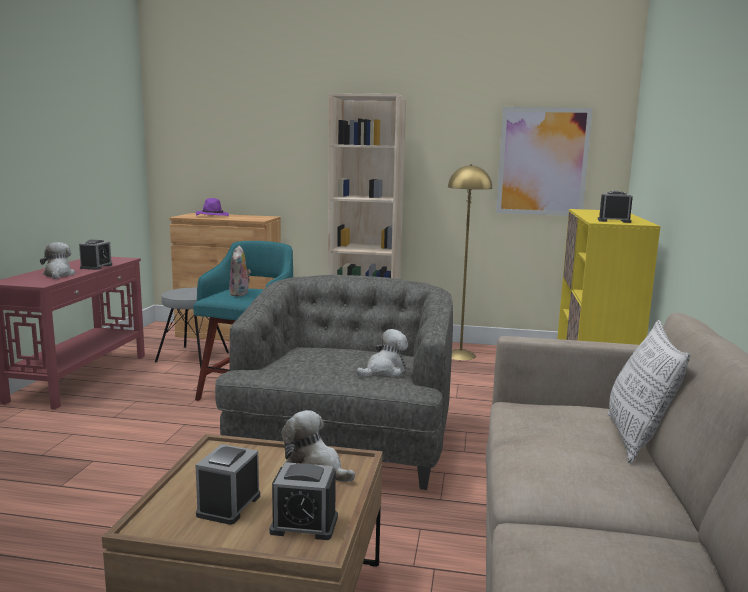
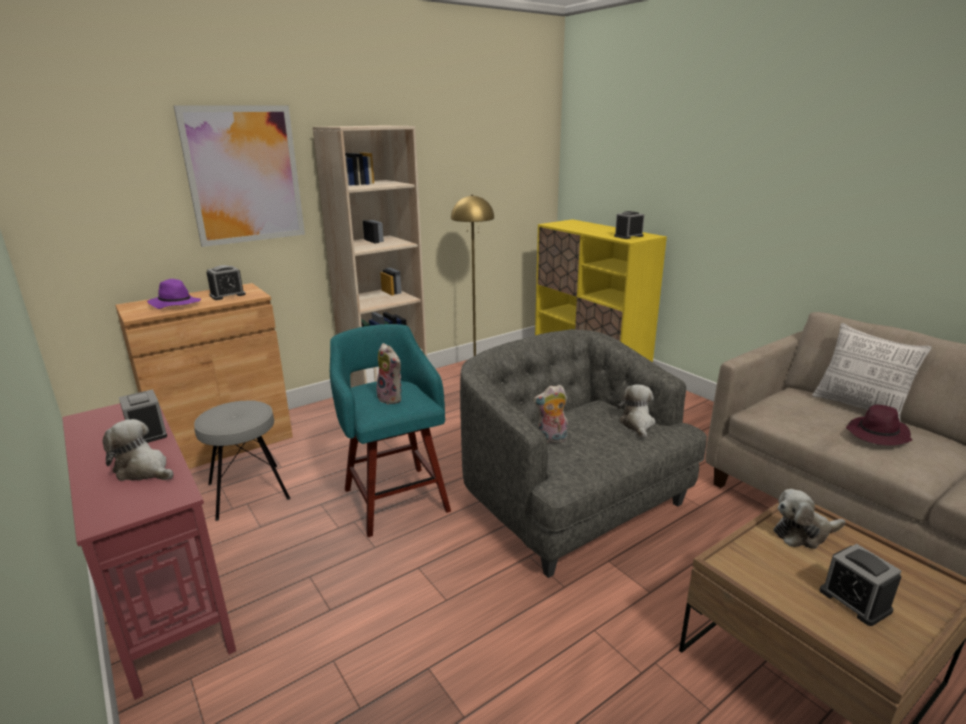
camera: 45 degrees left, 10 degrees up
(301, 355) = (551, 439): none -> plush toy
(304, 524) = (904, 577): alarm clock -> alarm clock (227, 295)
(542, 161) = (501, 182): picture -> picture (244, 175)
(565, 451) = (878, 435): none -> purple hat

